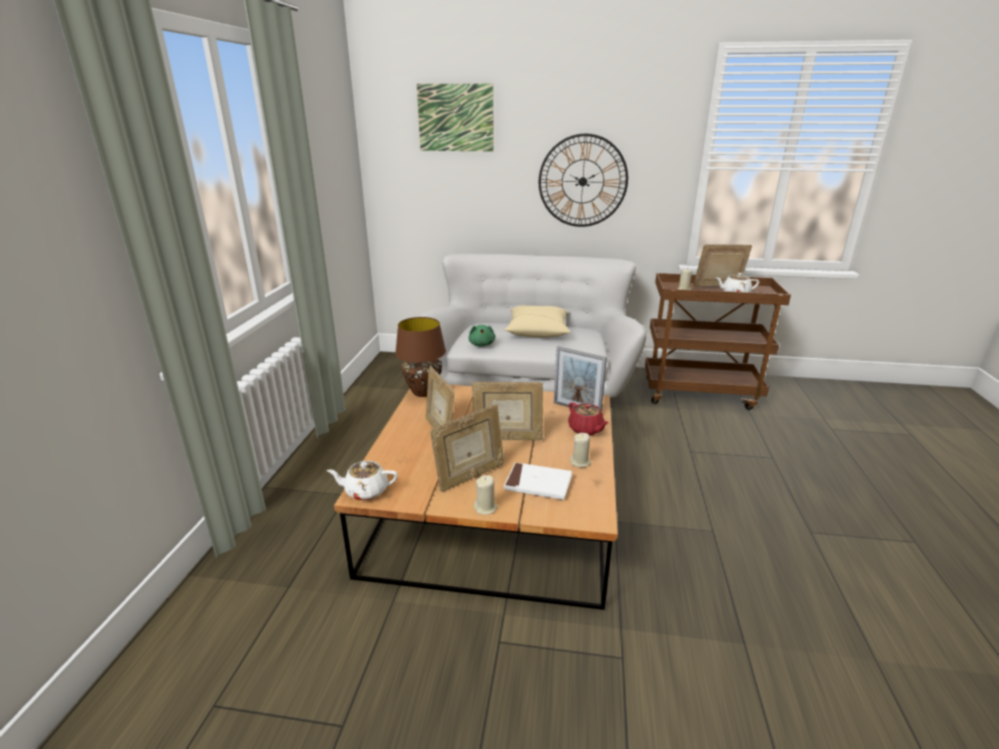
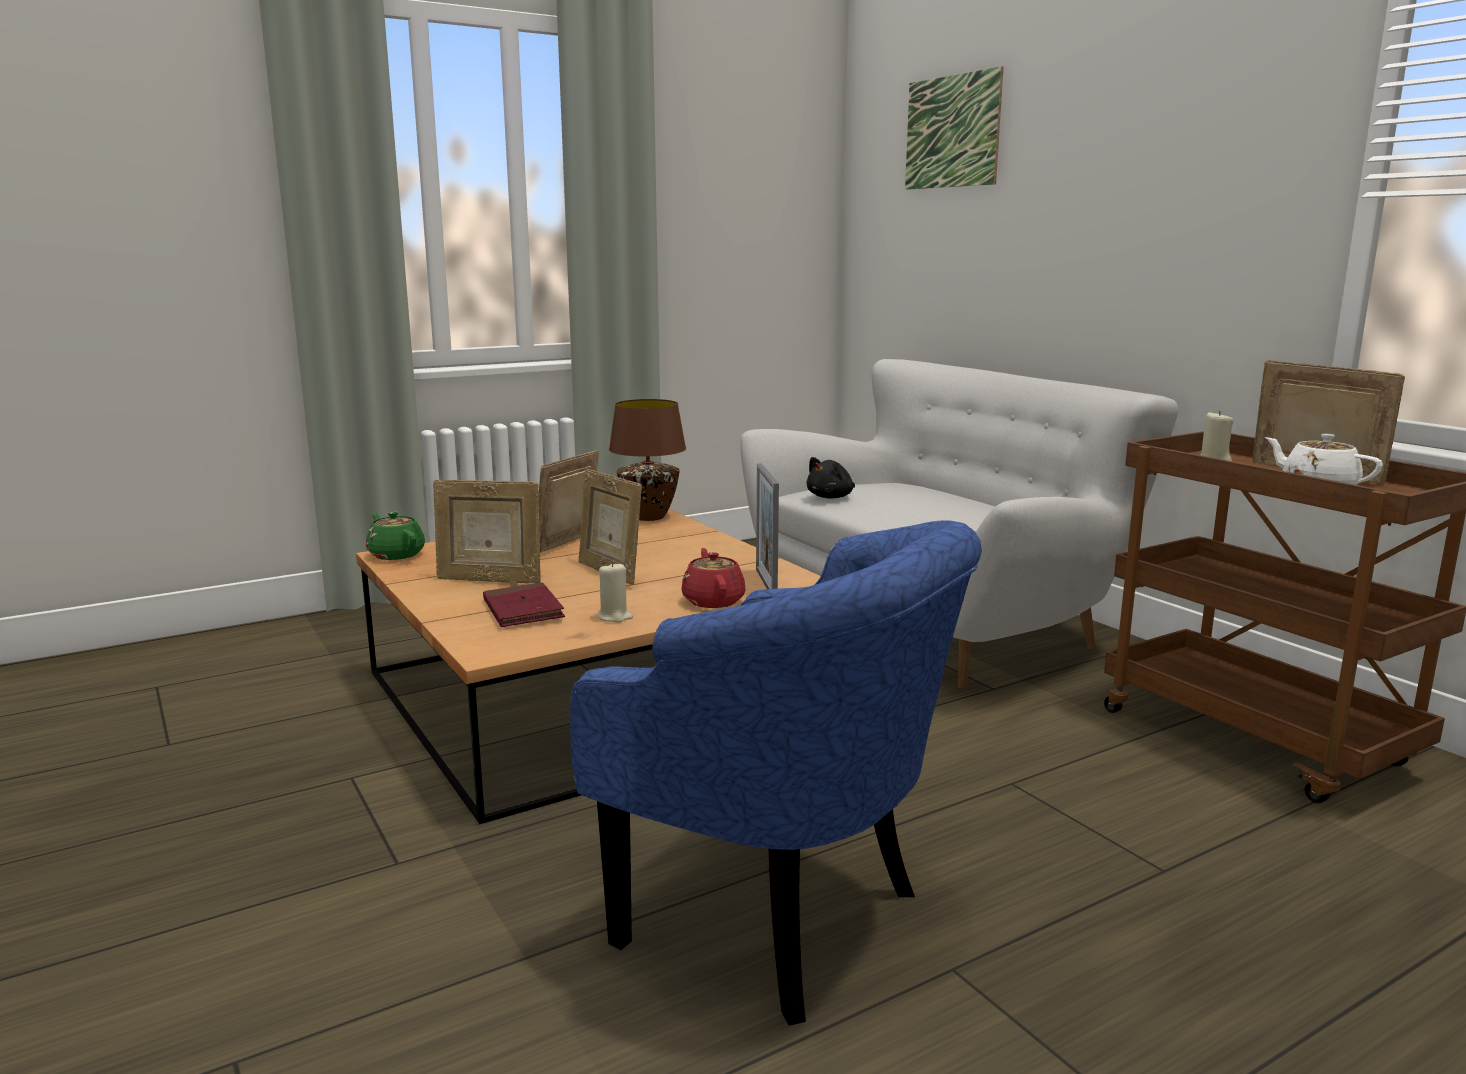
camera: 50 degrees right, 10 degrees down
(365, 491) = (396, 554): white teapot -> green teapot
(482, 344) = (831, 497): green plush toy -> black plush toy
(486, 508) = (433, 602): beige candle -> none
(537, 331) = (951, 506): beige pillow -> none
(538, 484) = (523, 610): white book -> red book
(582, 181) = (1126, 235): wall clock -> none
(586, 429) = (713, 600): red teapot -> red teapot turned 150 degrees clockwise
(757, 554) = (785, 921): none -> blue armchair

